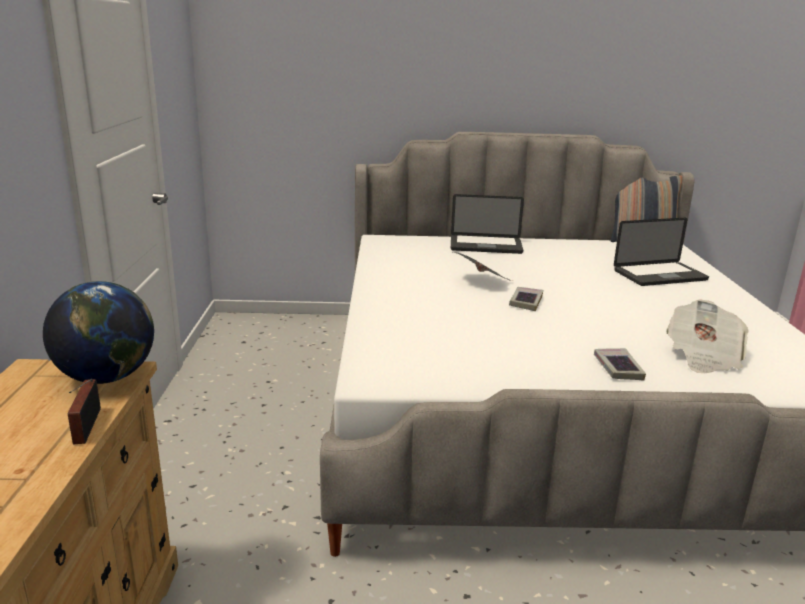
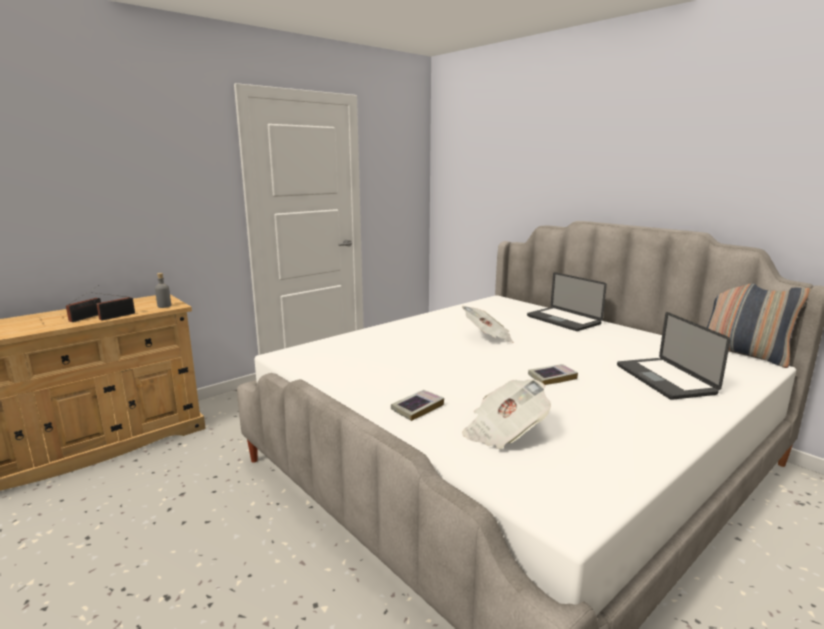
camera: 50 degrees right, 5 degrees down
(28, 452) = (88, 317): none -> radio
(107, 378) = (164, 306): globe -> grey bottle
(525, 302) = (481, 356): book -> book (552, 377)
(660, 275) = (664, 379): laptop -> laptop turned 45 degrees clockwise

